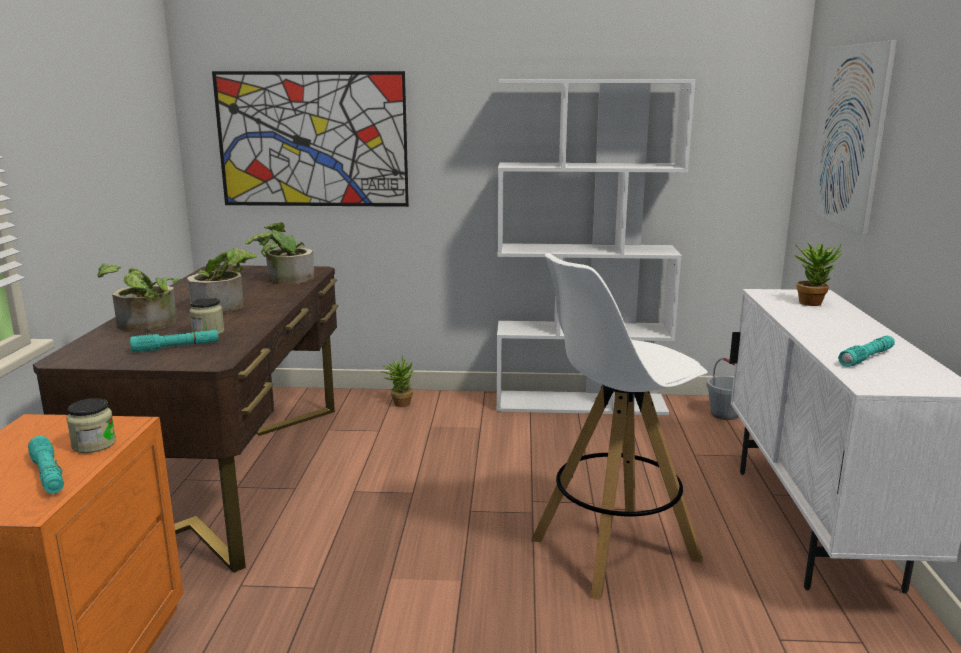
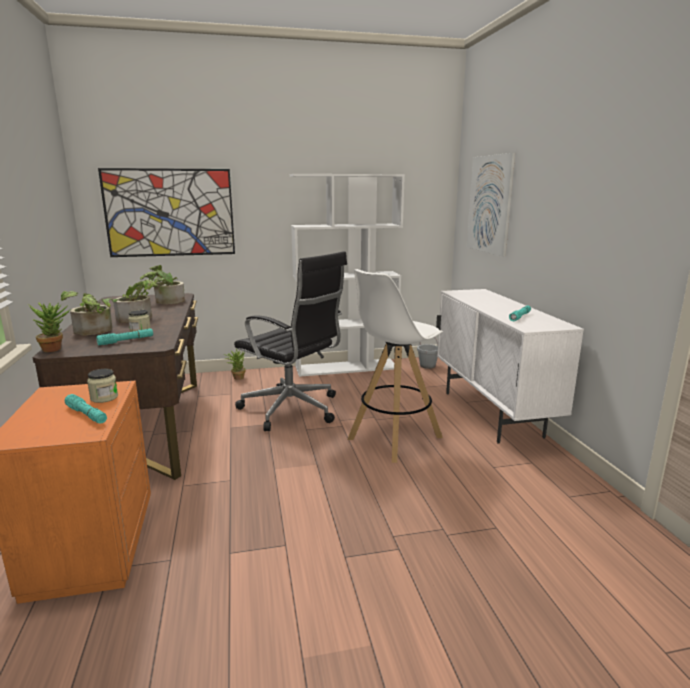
camera: 15 degrees left, 0 degrees up
(463, 471) = (293, 410): none -> black office chair
(812, 302) = (479, 294): potted plant -> potted plant (55, 348)

